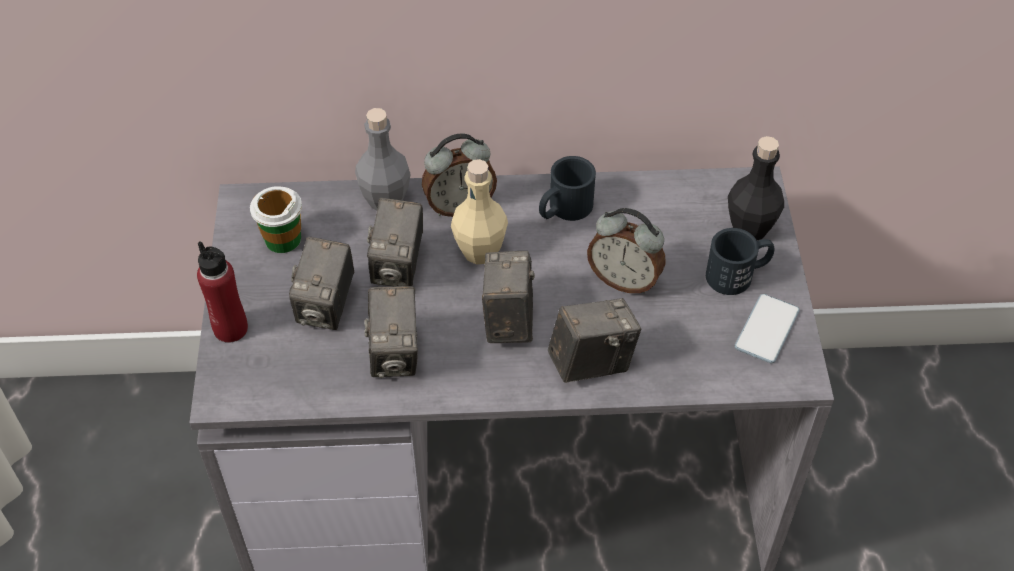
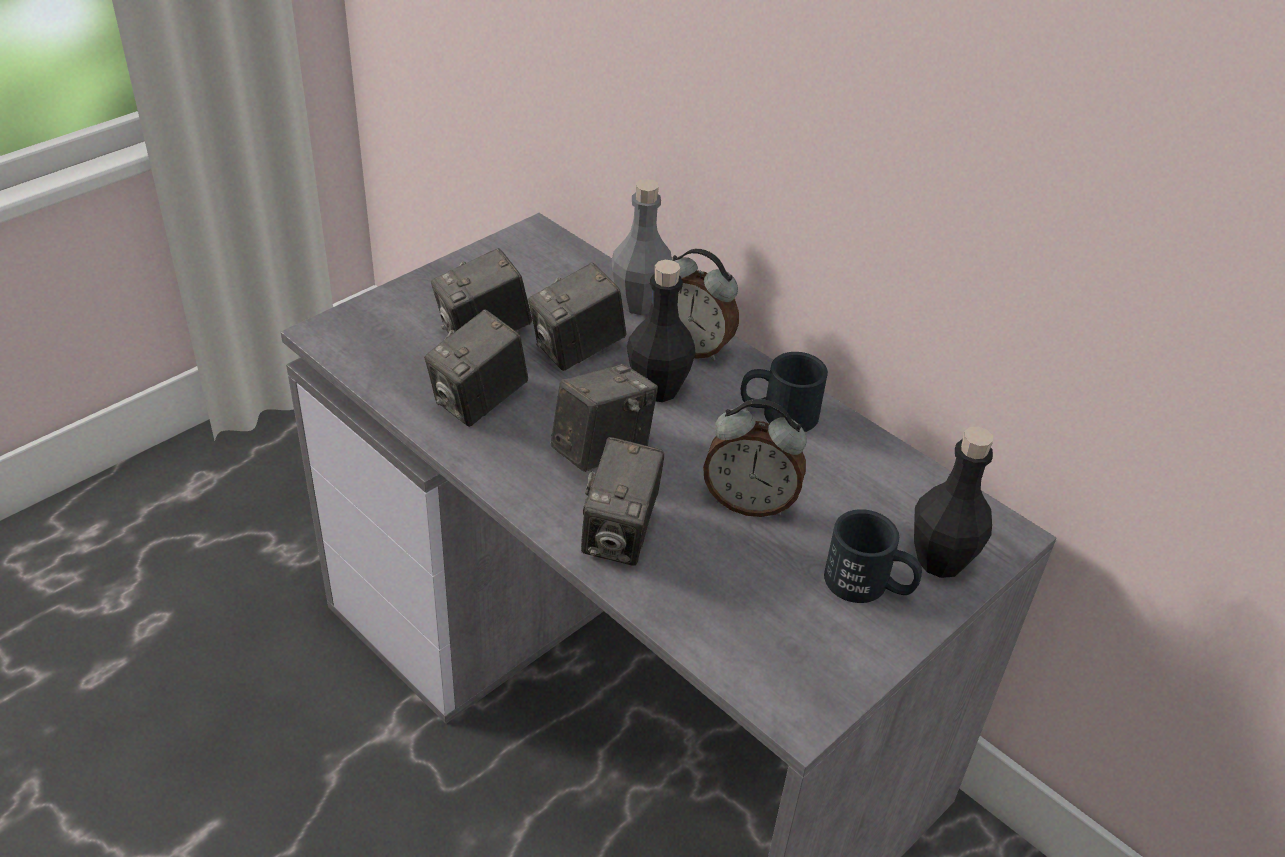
camera: 45 degrees right, 10 degrees down
(231, 329) = (399, 298): red bottle -> none
(282, 239) = (524, 273): cup -> none
(480, 251) = (658, 389): beige bottle -> black bottle
(591, 362) = (620, 536): camera -> camera turned 75 degrees clockwise
(624, 280) = (749, 502): alarm clock -> alarm clock turned 60 degrees counterclockwise
(766, 329) = (827, 650): phone -> none

